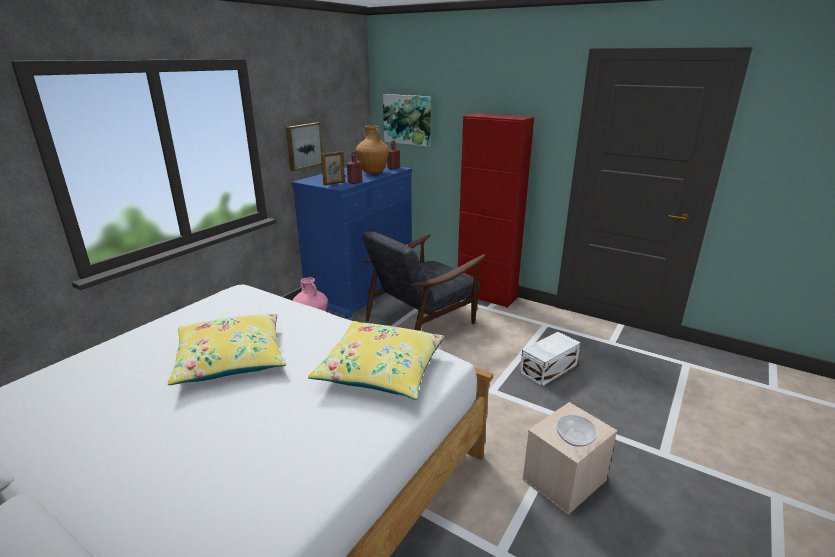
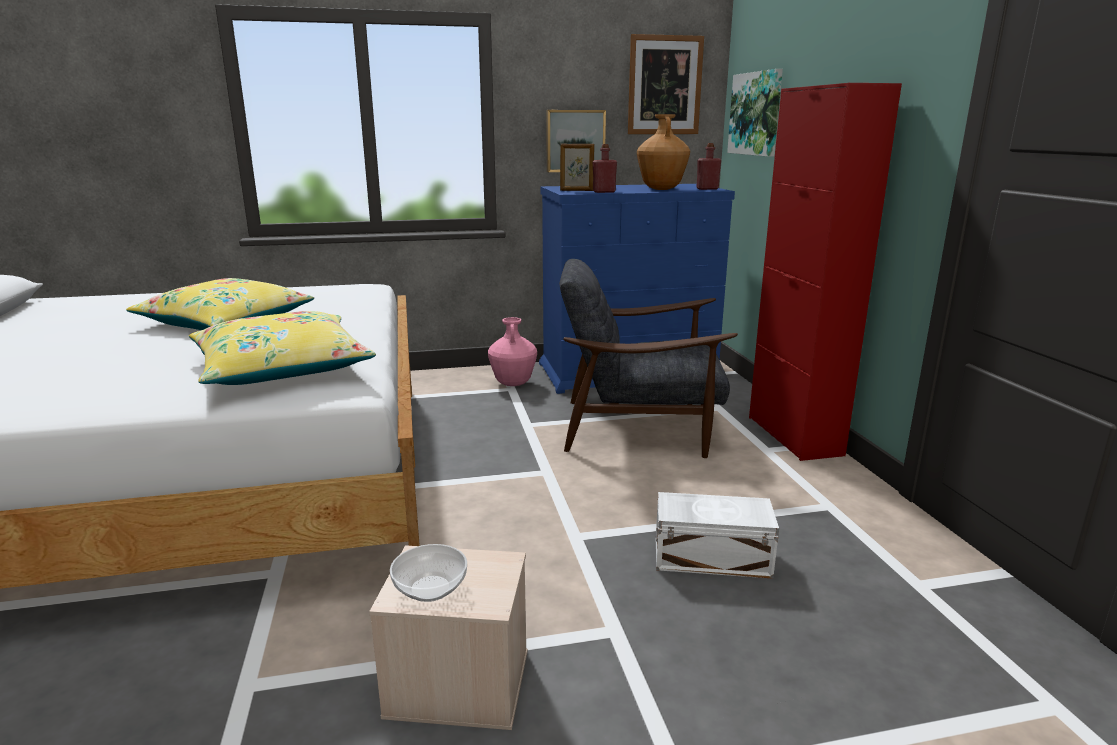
camera: 45 degrees right, 5 degrees down
(343, 102) = (664, 85): none -> picture

